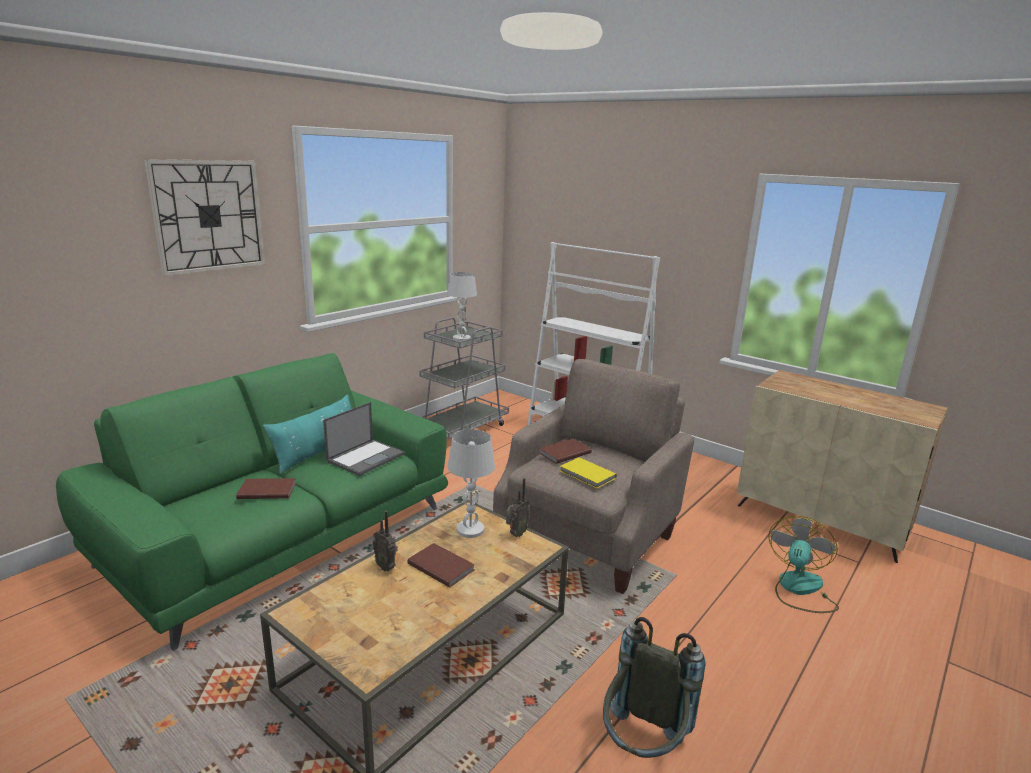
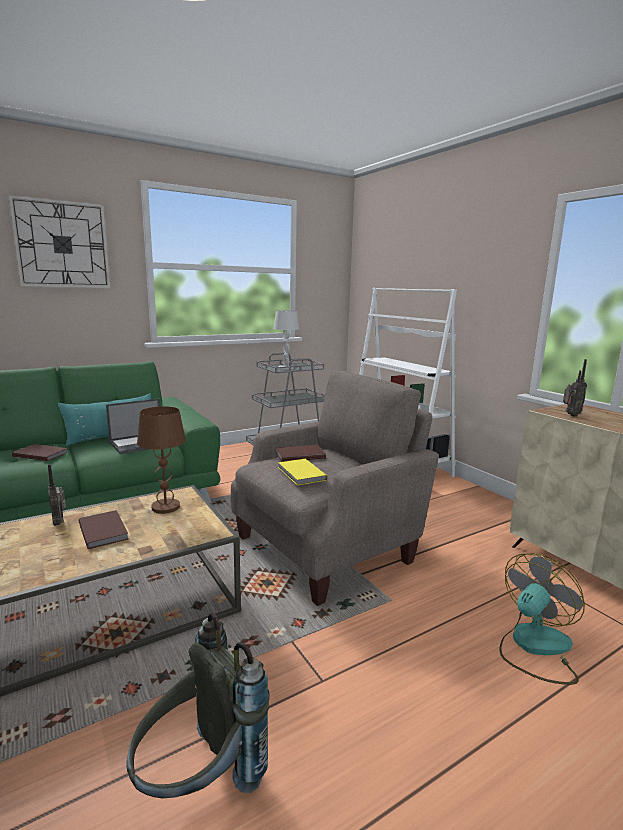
camera: 20 degrees right, 5 degrees down
(470, 529) = (166, 507): white table lamp -> brown table lamp
(515, 534) = (201, 517): radio -> radio (570, 415)

